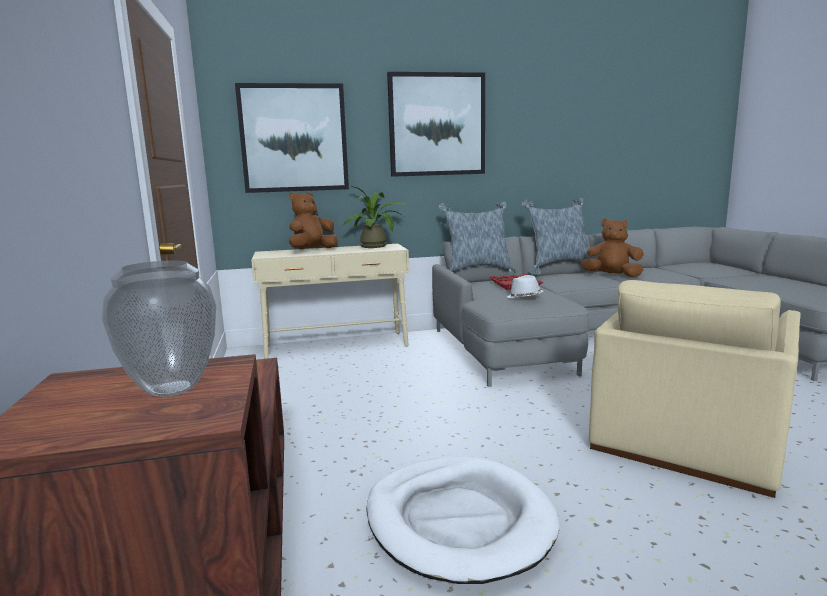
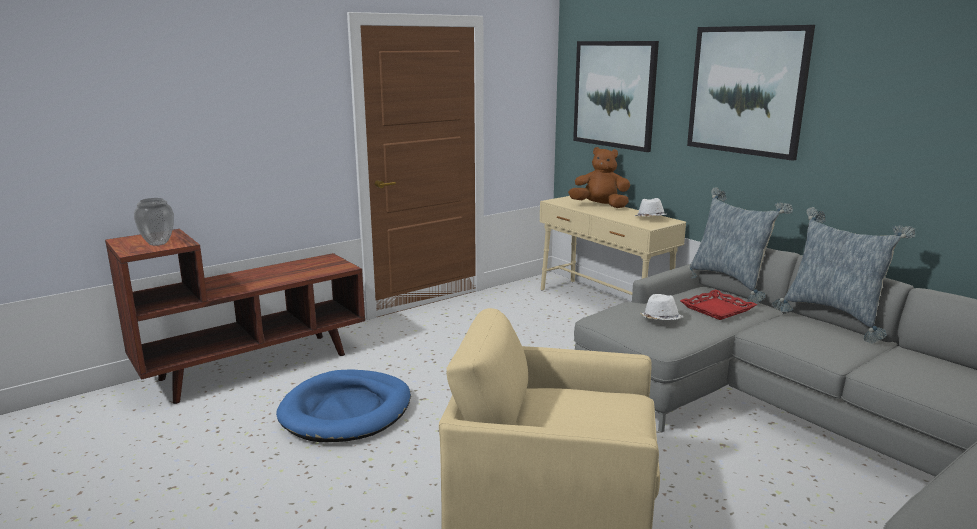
camera: 65 degrees right, 5 degrees up
(376, 246) = (650, 218): potted plant -> white hat
(458, 521) = (346, 410): white dog bed -> blue dog bed
(612, 276) = (870, 356): brown plush toy -> none

